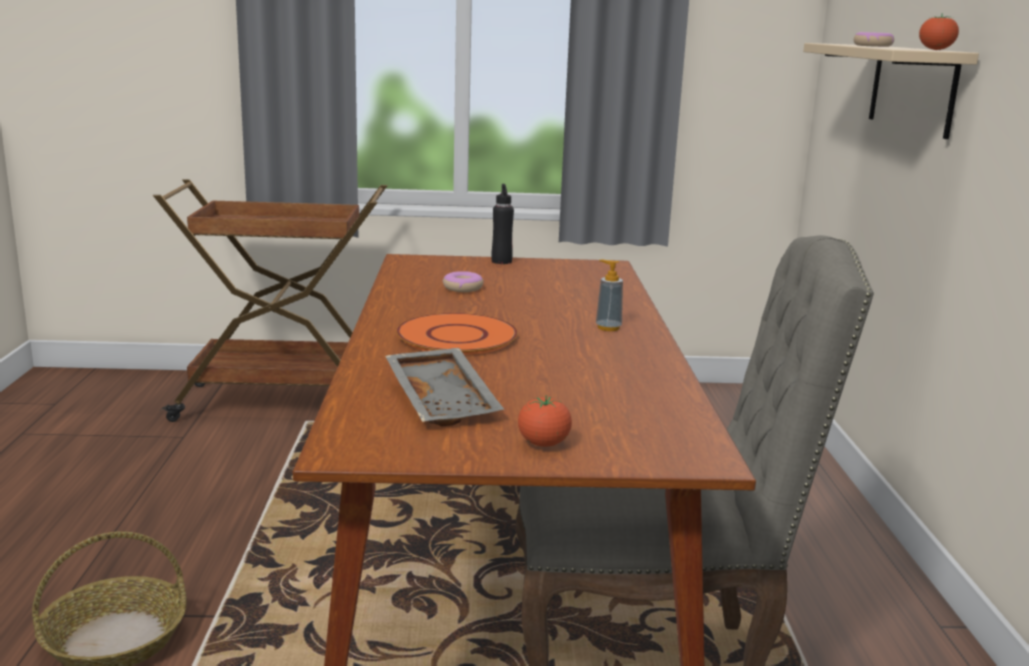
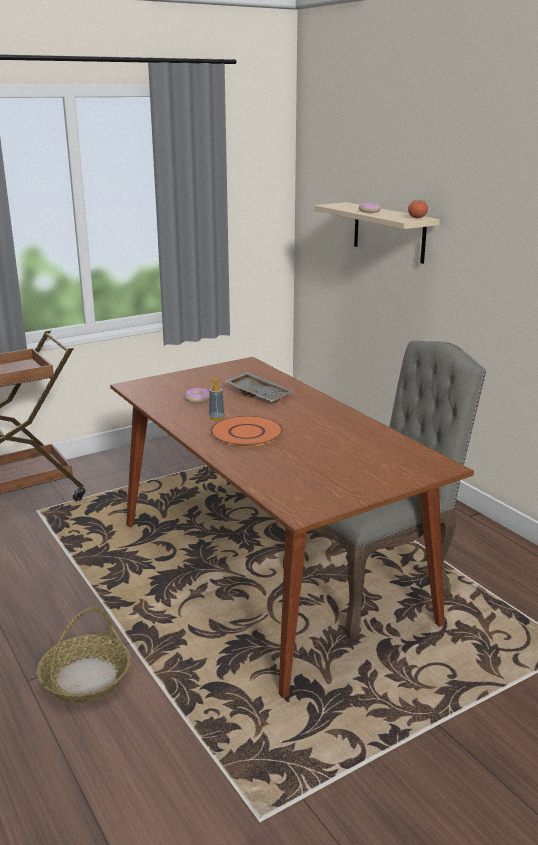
camera: 30 degrees left, 5 degrees up
(444, 401) = (301, 472): grey tray -> grey tray (259, 394)
(501, 261) = (187, 374): black bottle -> none
(543, 444) = (376, 481): tomato -> none
(608, 328) = (309, 406): soap dispenser -> soap dispenser (216, 417)

